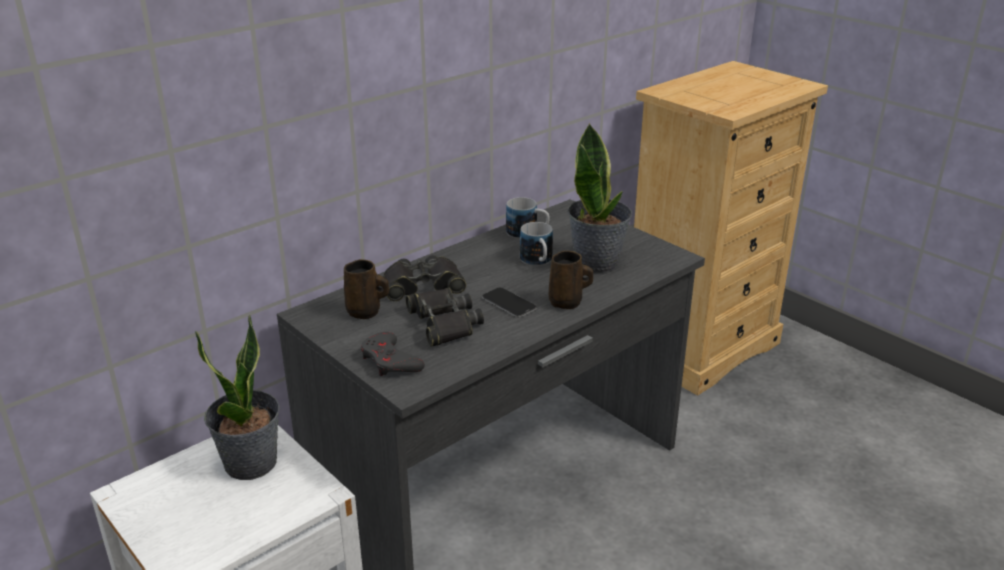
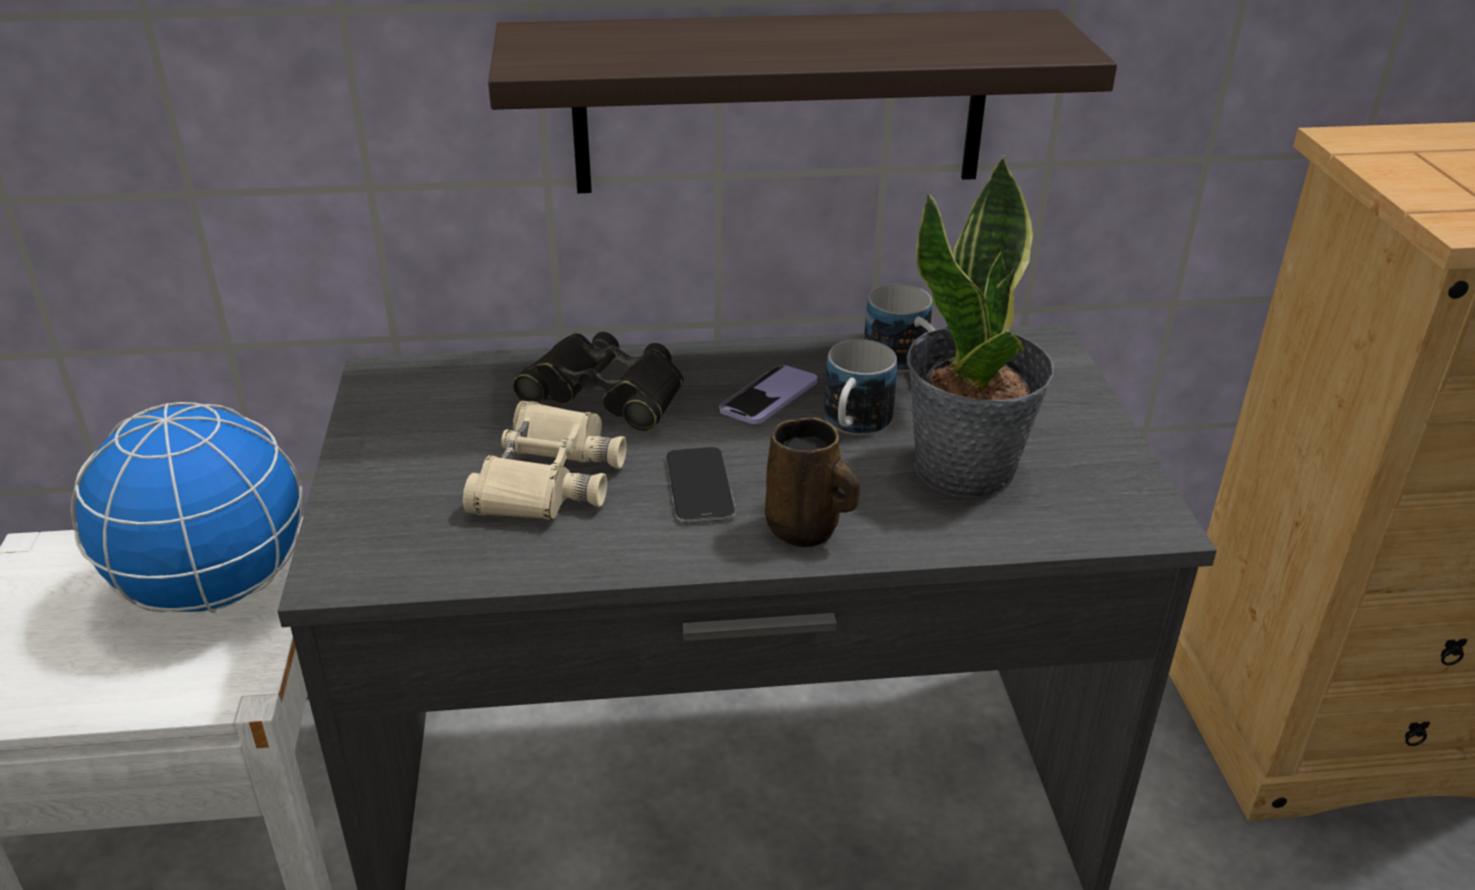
camera: 35 degrees right, 5 degrees up
(251, 463) = (213, 589): potted plant -> globe
(365, 312) = (461, 406): brown mug -> none
(390, 361) = (380, 511): grey game controller -> none
(443, 323) = (547, 477): black binoculars -> beige binoculars
(454, 126) = (781, 102): none -> shelf
(492, 263) = (769, 397): none -> phone

